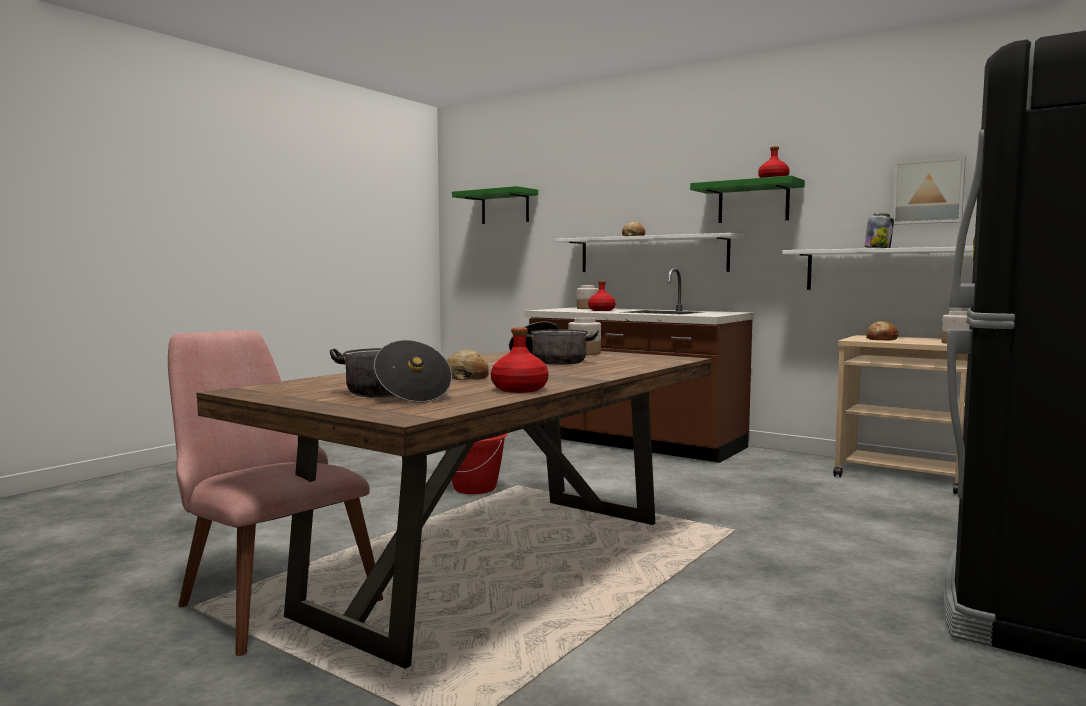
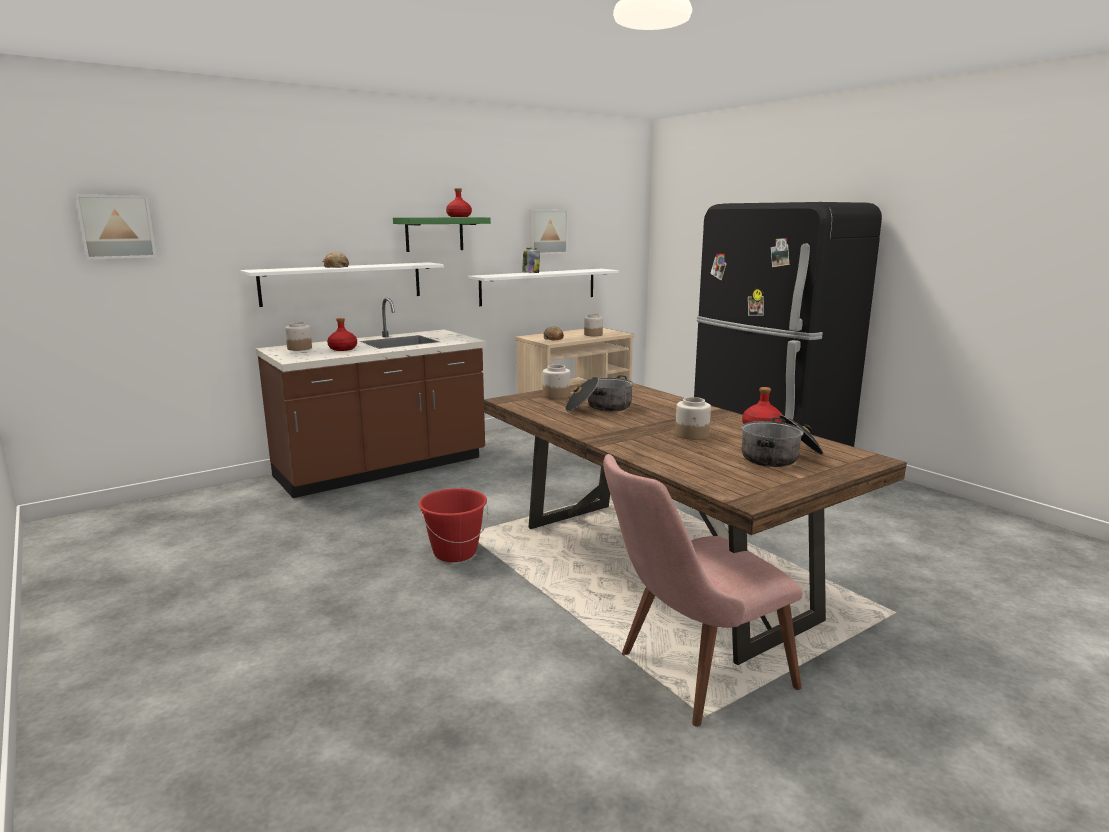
camera: 70 degrees left, 10 degrees up
(466, 377) = (692, 435): bread -> jar
(505, 207) = (116, 227): green shelf -> picture

